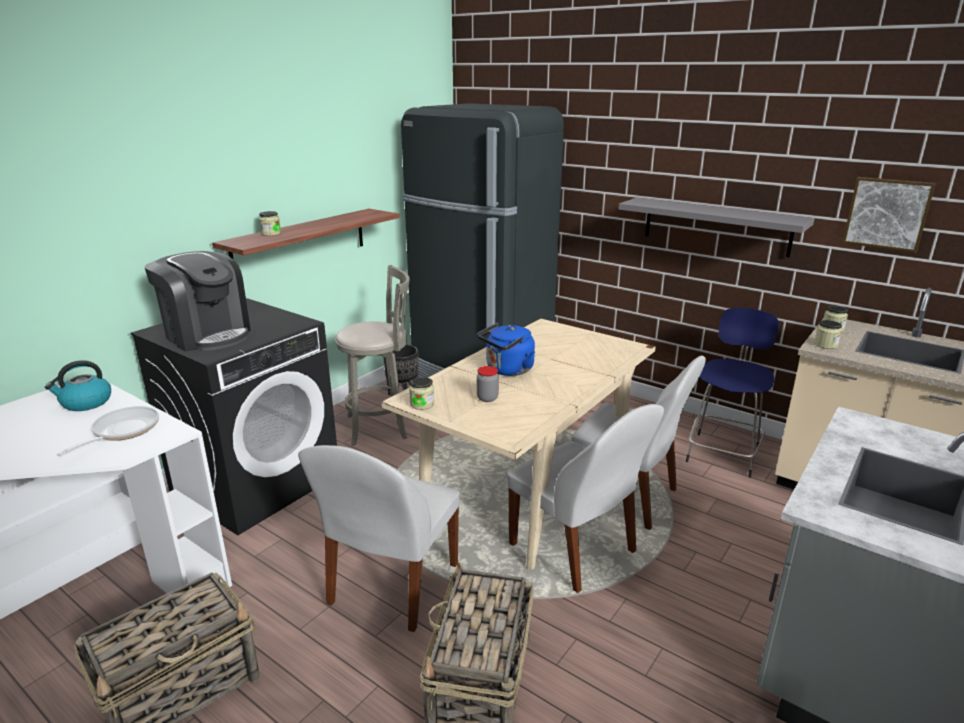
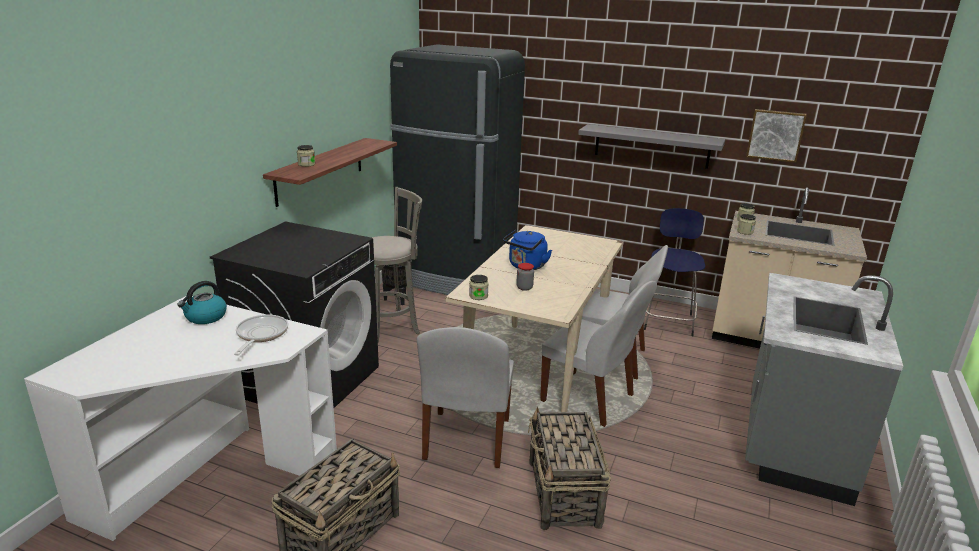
camera: 15 degrees left, 0 degrees up
(207, 335) = (282, 254): coffee machine -> none

